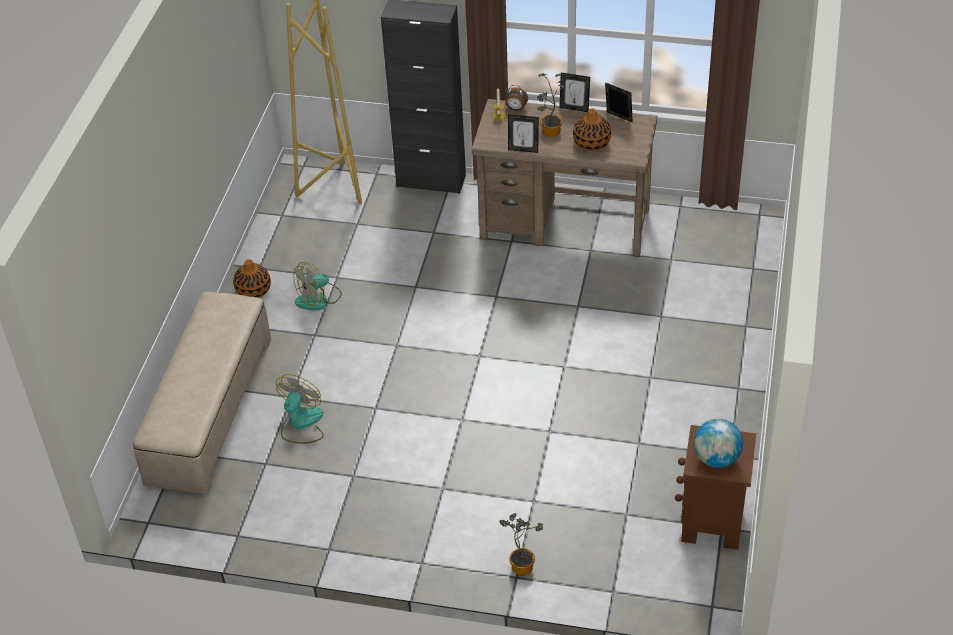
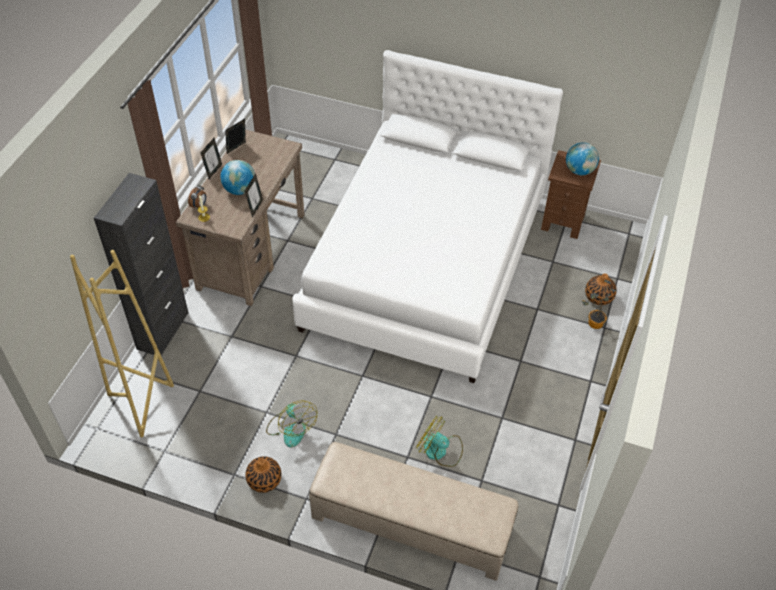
camera: 85 degrees left, 5 degrees up
(549, 133) = (239, 190): potted plant -> globe
(588, 381) = (426, 262): none -> white bed
(592, 143) = (262, 167): vase -> vase (598, 296)

